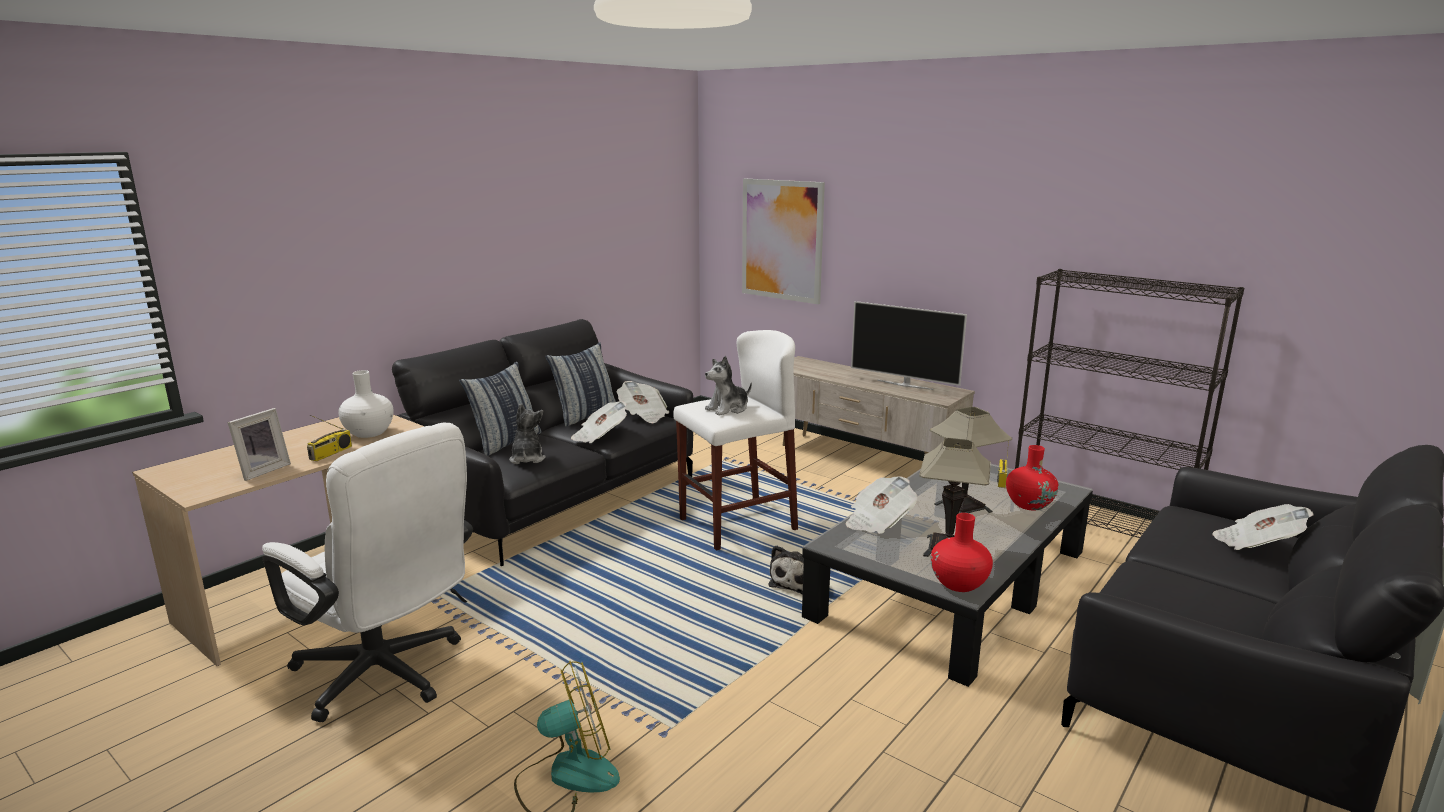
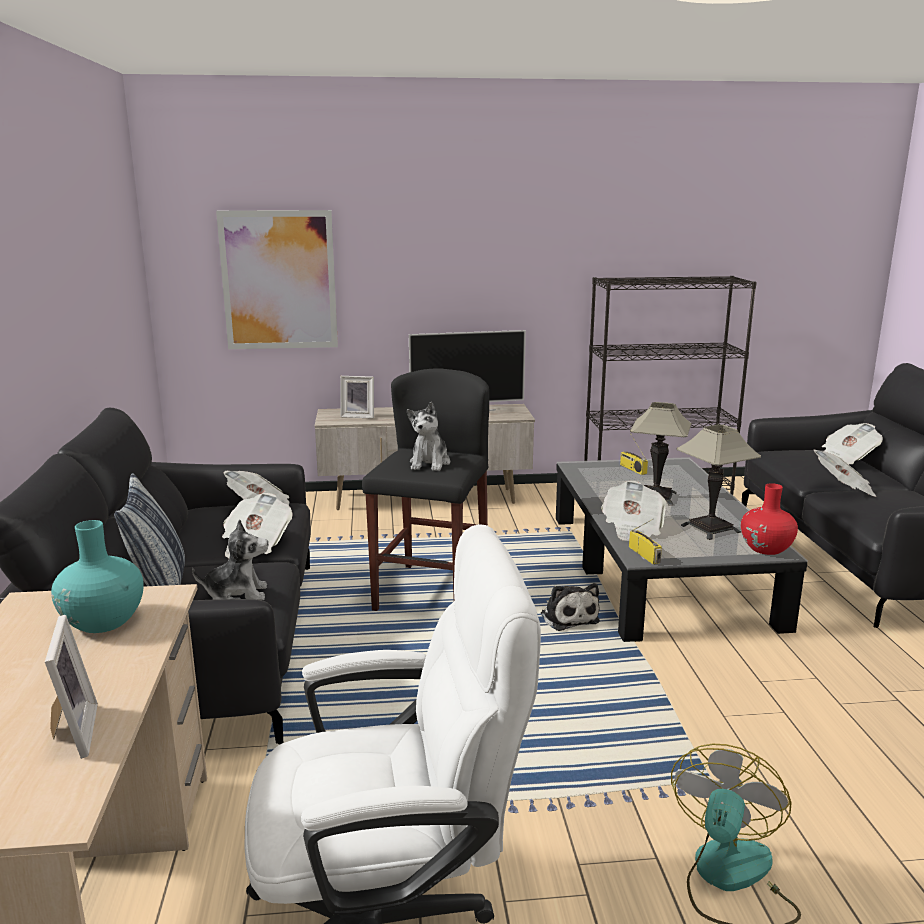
camera: 45 degrees left, 0 degrees up
(331, 453) = (121, 666): radio -> radio (645, 555)
(369, 433) = (103, 622): white vase -> turquoise vase
(527, 459) = (237, 594): plush toy -> plush toy turned 135 degrees clockwise
(586, 415) = (190, 529): pillow -> none
(737, 524) = (432, 593): white stool -> black stool
(812, 368) = (358, 416): none -> picture frame
(1029, 504) = (683, 480): red vase -> none
(1161, 567) = (843, 489): none -> newspaper

